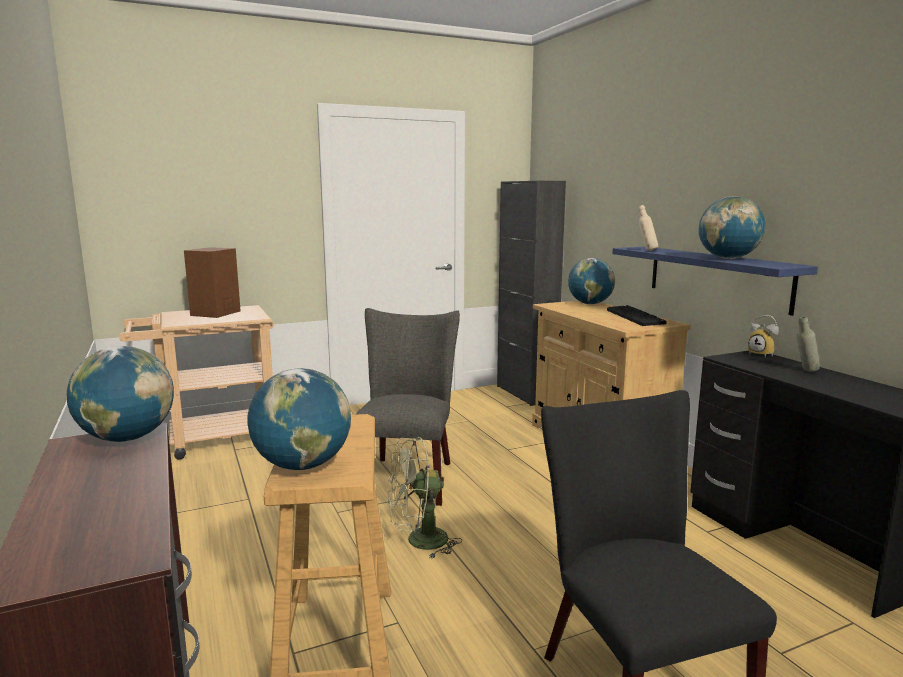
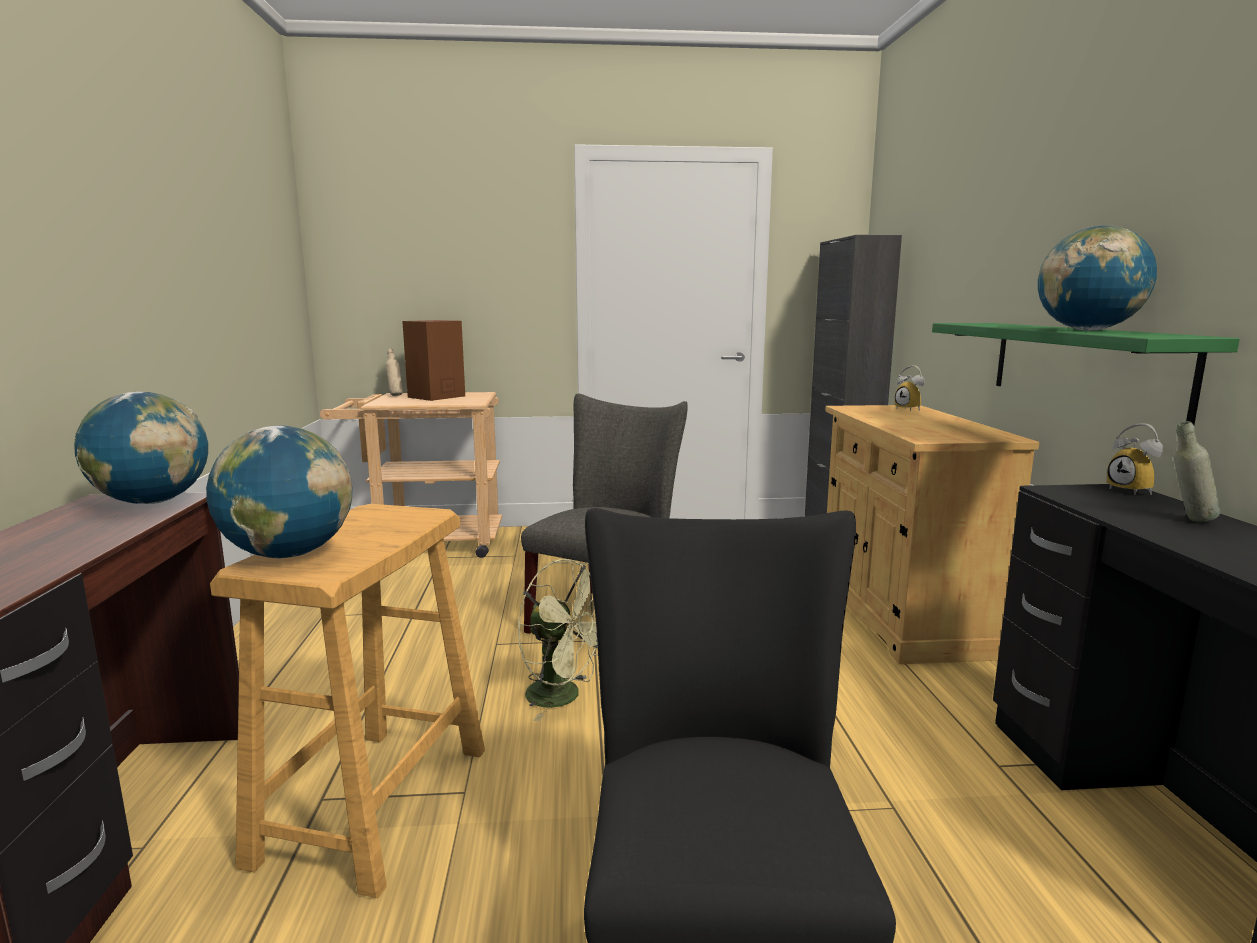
camera: 20 degrees right, 0 degrees up
(418, 542) = (564, 697): green fan -> green fan turned 150 degrees counterclockwise
(590, 304) = (910, 409): globe -> alarm clock
(636, 317) = (960, 427): keyboard -> none
(646, 250) = (975, 324): beige bottle -> beige bottle (395, 395)
(716, 277) = (1082, 365): blue shelf -> green shelf

